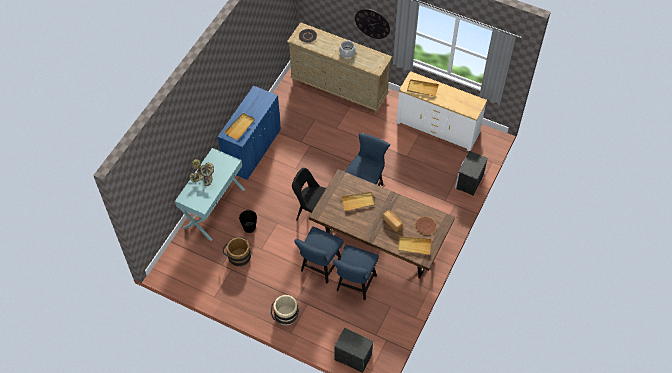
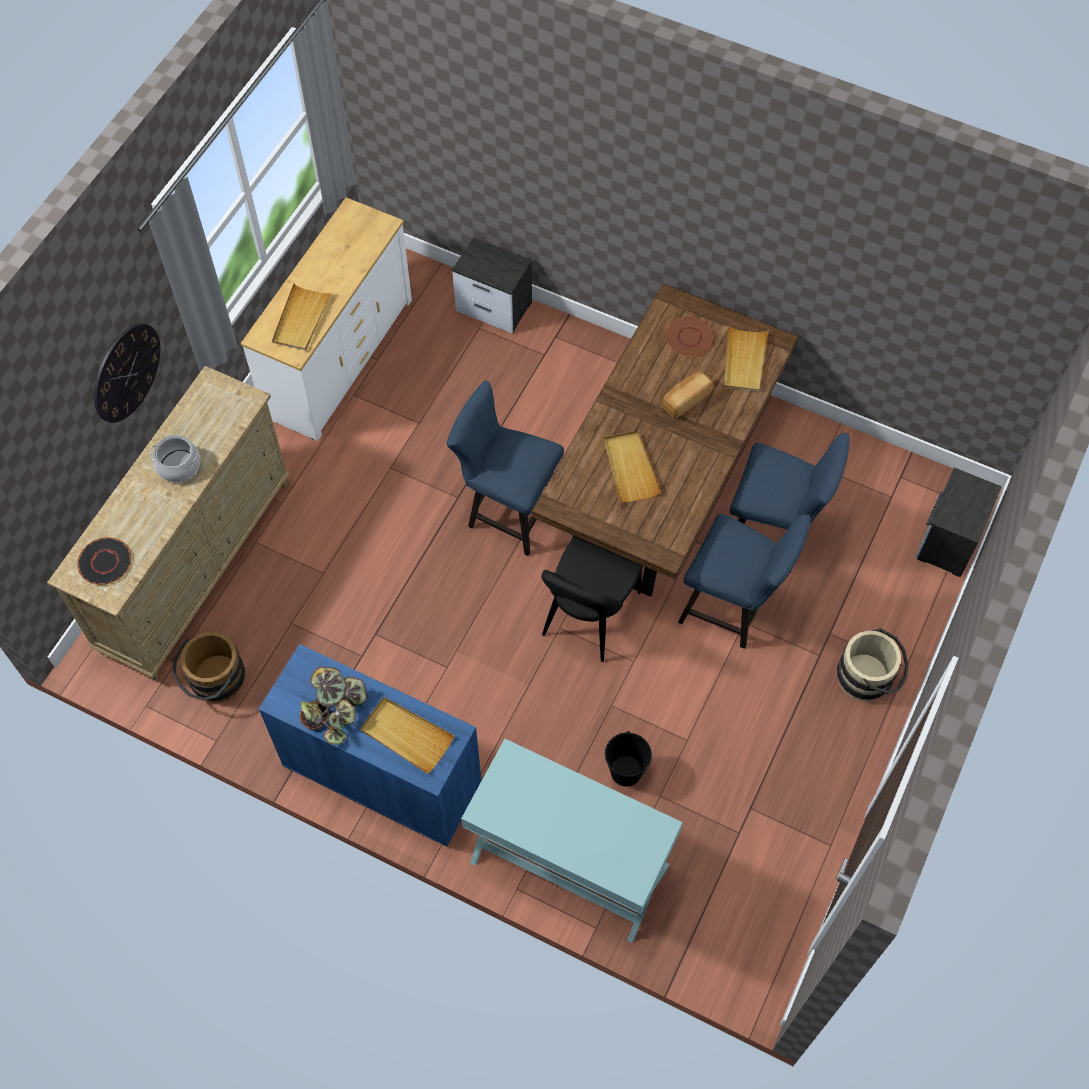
camera: 90 degrees left, 5 degrees up
(203, 178) = (565, 833): potted plant -> potted plant (334, 712)
(238, 256) = (712, 794): brown bucket -> brown bucket (214, 682)

